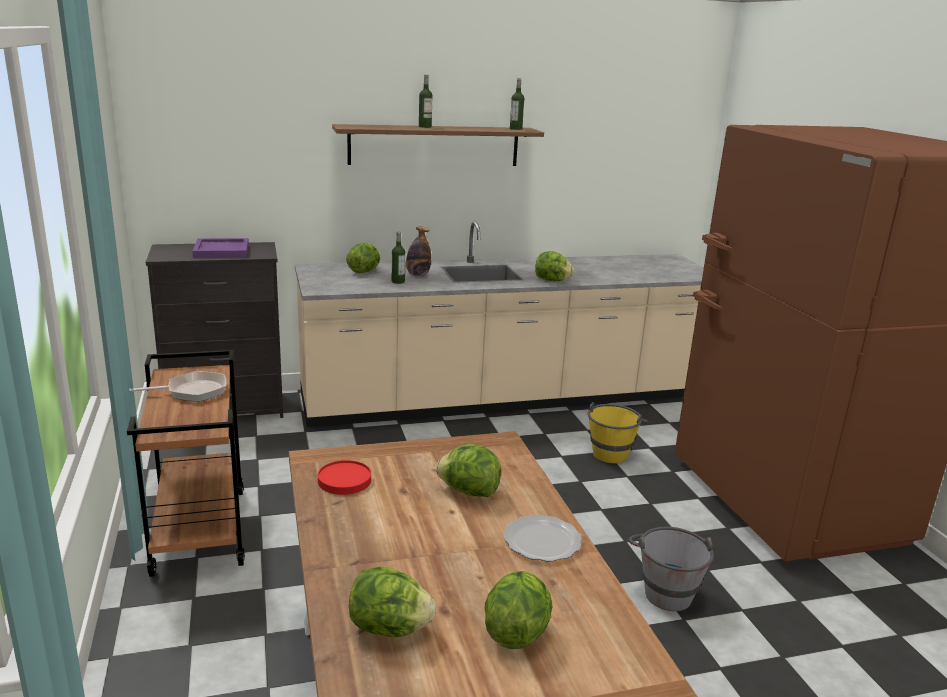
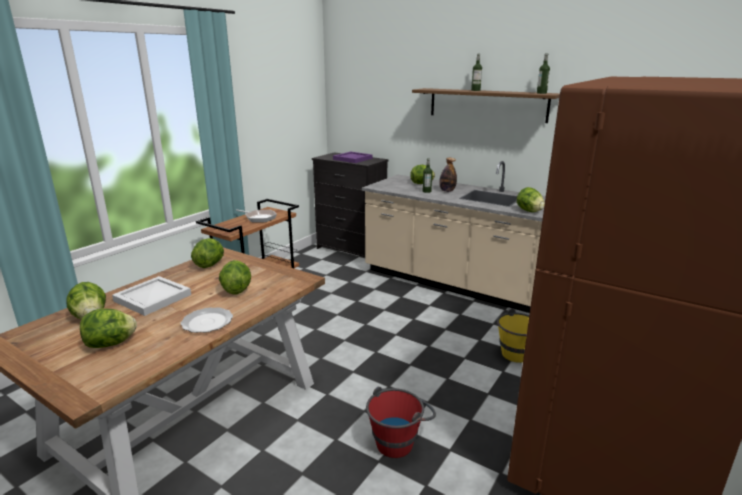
camera: 50 degrees right, 0 degrees up
(344, 480) = (210, 265): red plate -> lettuce
(399, 556) = (154, 298): none -> white tray
(664, 589) = (399, 439): grey bucket -> red bucket

